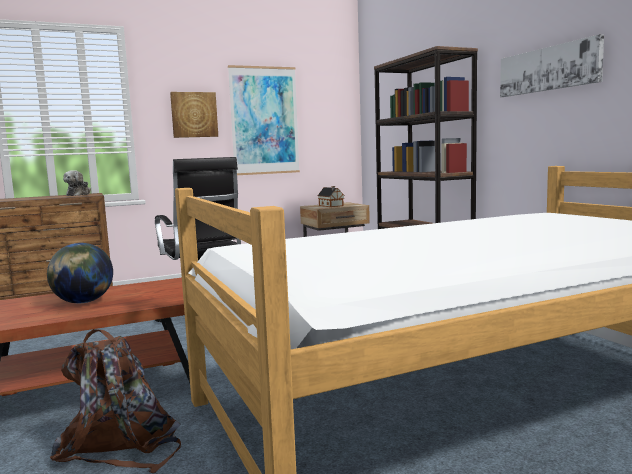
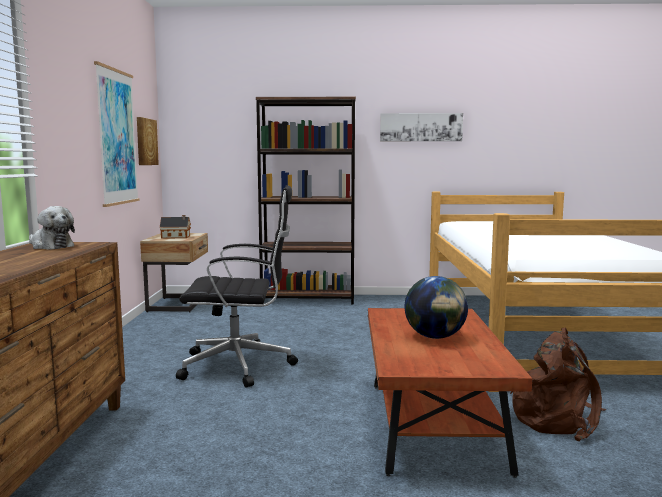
camera: 65 degrees left, 0 degrees up
(194, 115) = (75, 123): picture -> picture (145, 142)

